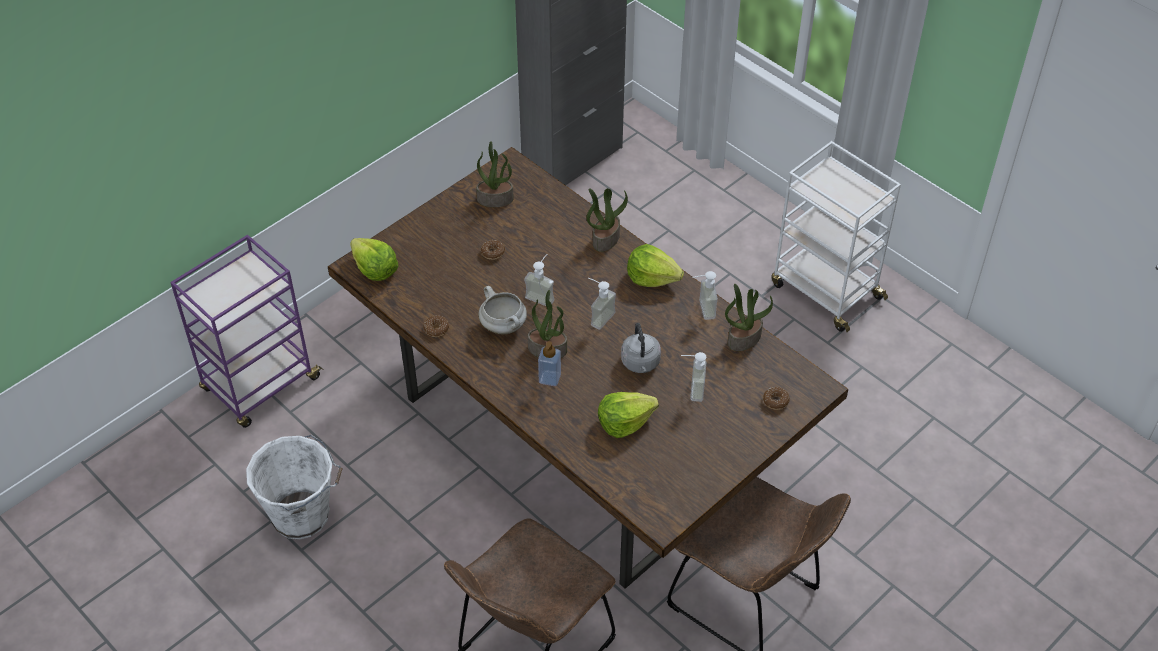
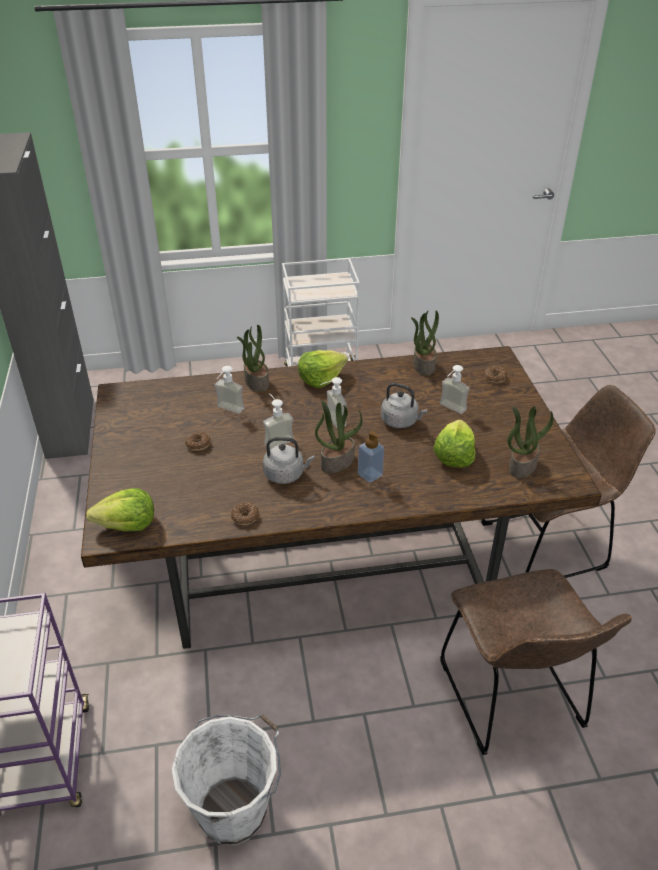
camera: 55 degrees left, 10 degrees down
(495, 199) = (142, 416): potted plant -> potted plant (522, 465)
(504, 326) = (286, 474): white cooking pot -> grey kettle
(701, 309) = (376, 371): soap dispenser -> soap dispenser (227, 411)

